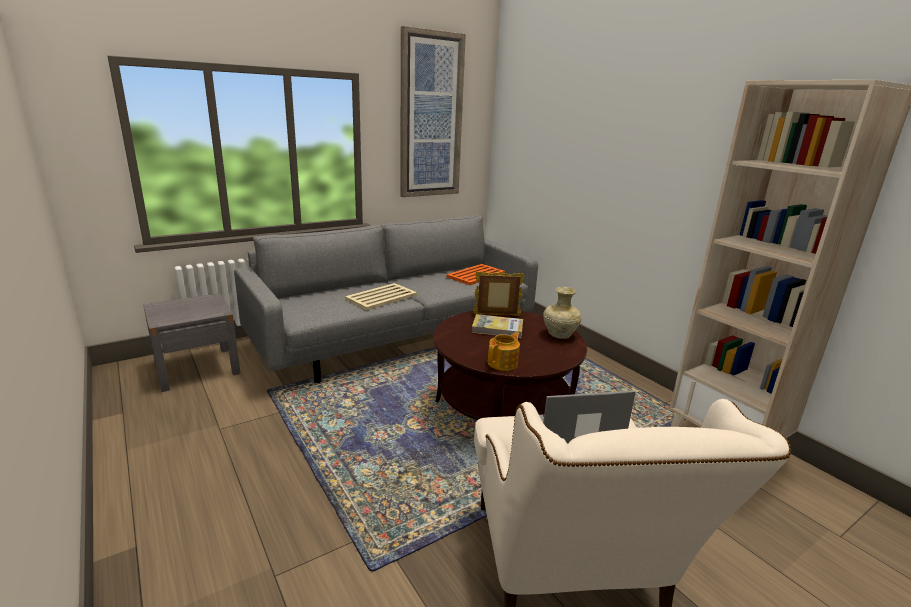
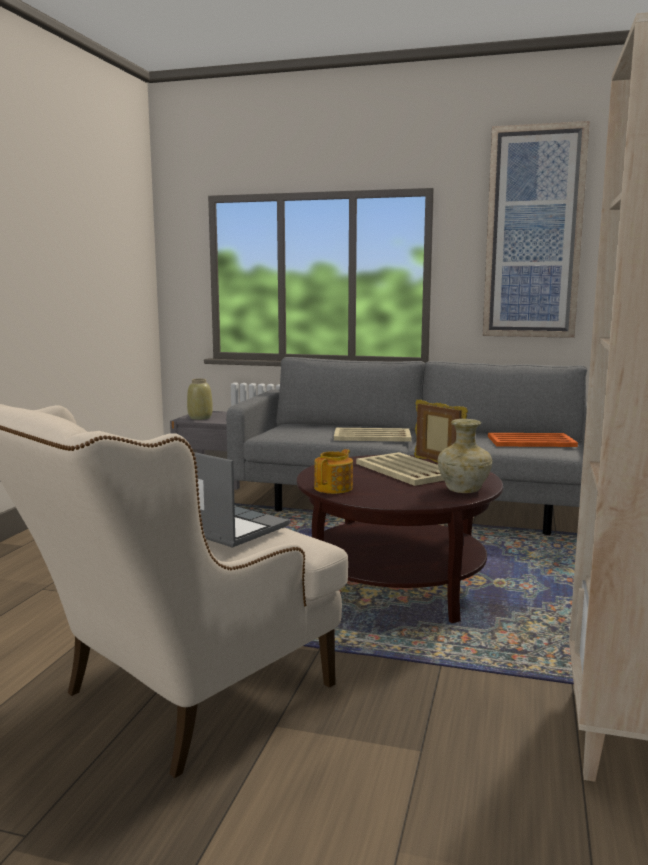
camera: 50 degrees right, 10 degrees down
(175, 315) = (200, 418): none -> beige vase
(497, 328) = (406, 470): book -> beige tray
(503, 363) = (334, 488): teapot -> teapot turned 60 degrees counterclockwise

